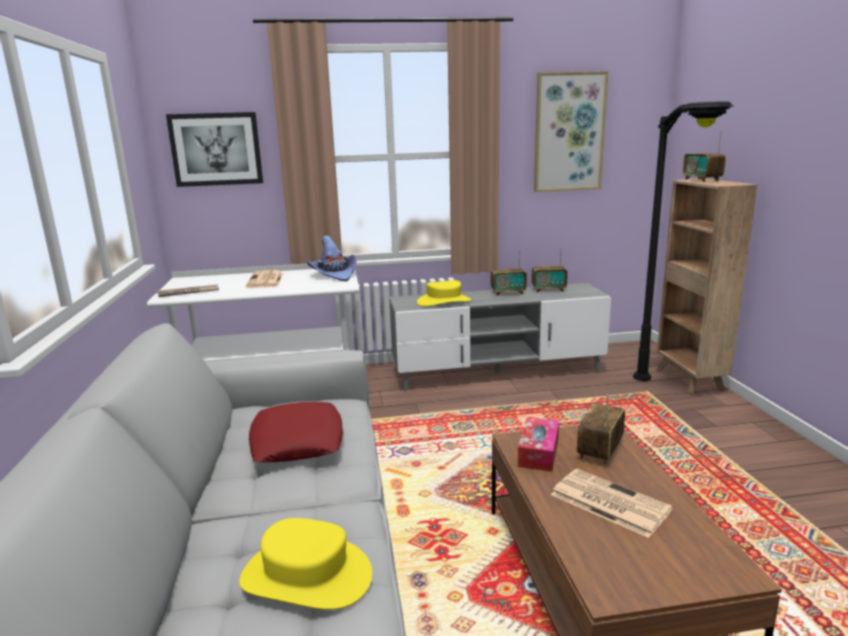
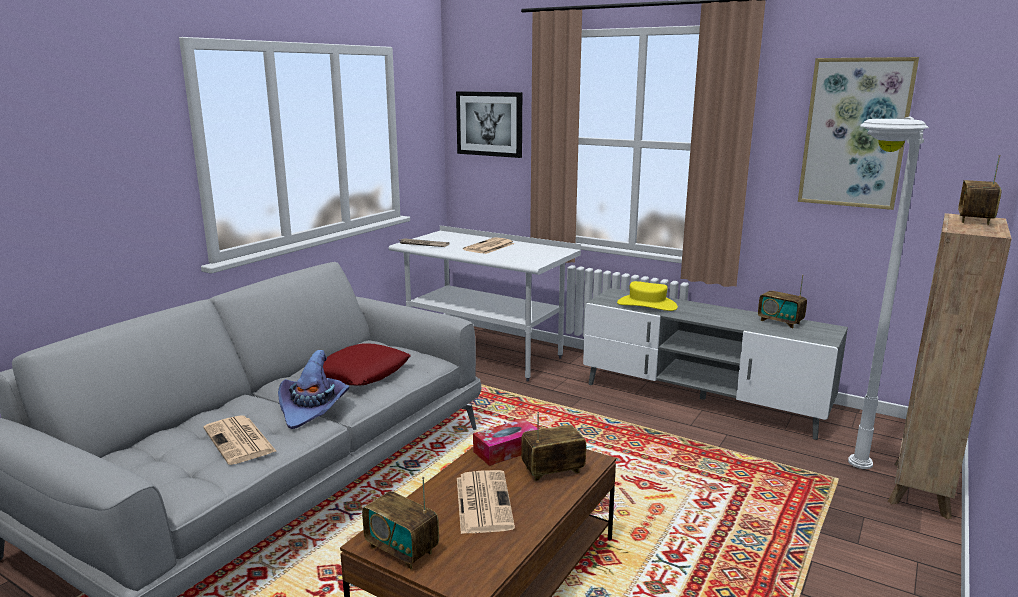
camera: 40 degrees right, 0 degrees up
(307, 575) = (240, 441): yellow hat -> newspaper
(334, 275) = (545, 254): purple hat -> purple hat (313, 408)
(508, 293) = (728, 313): radio -> radio (402, 549)
(664, 401) = (840, 495): black floor lamp -> white floor lamp

